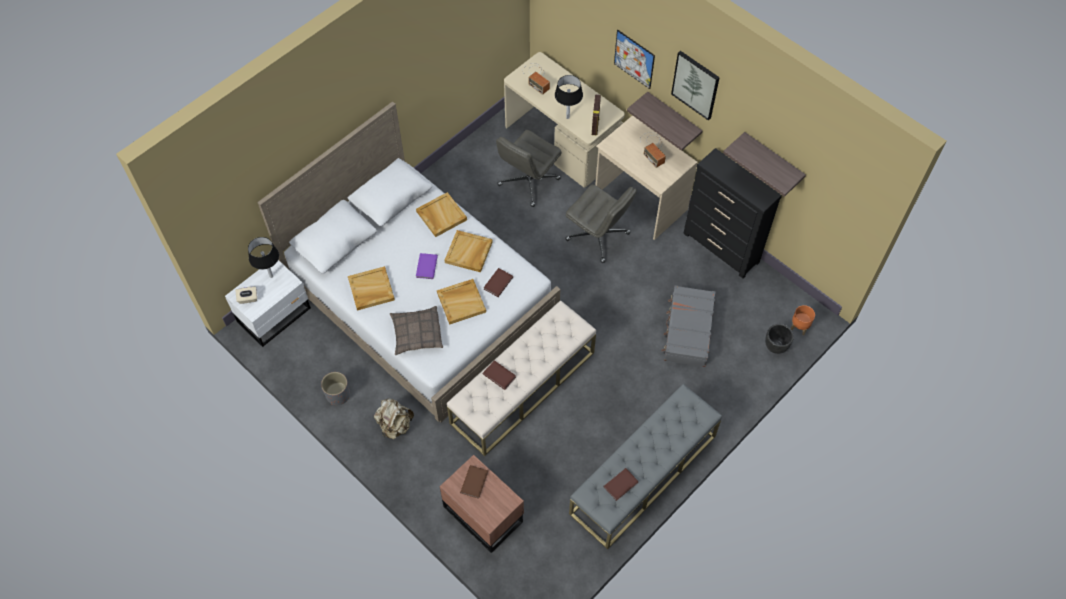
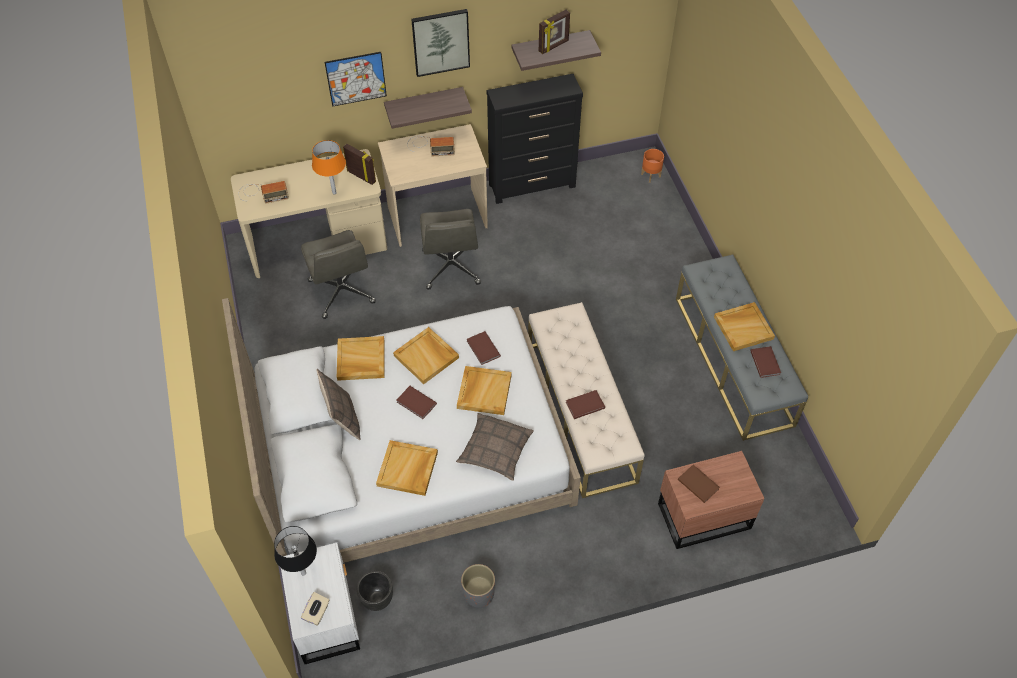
camera: 60 degrees left, 5 degrees down
(387, 231) = (342, 419): none -> pillow
(394, 425) = (552, 552): beige backpack -> none
(426, 267) = (416, 404): purple book -> brown book
(567, 117) = (334, 193): black table lamp -> orange table lamp
(598, 237) = (451, 267): grey office chair -> grey office chair turned 105 degrees clockwise
(646, 454) = (743, 327): none -> beige tray
(687, 331) = (603, 252): grey suitcase -> none
(765, 160) = (554, 46): none -> picture frame
(775, 346) = (659, 201): black planter -> black planter (377, 599)

